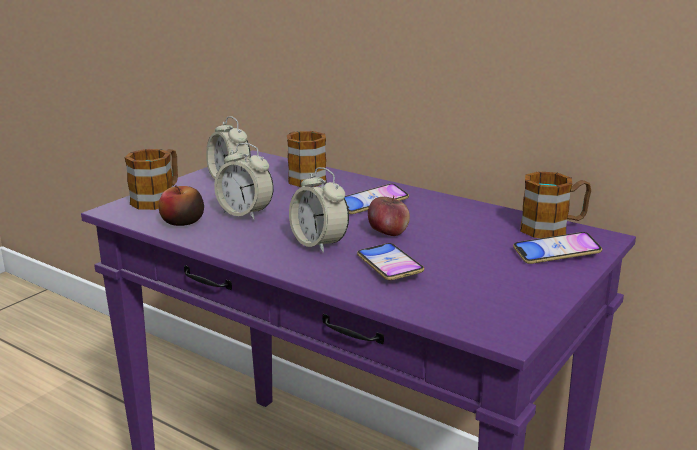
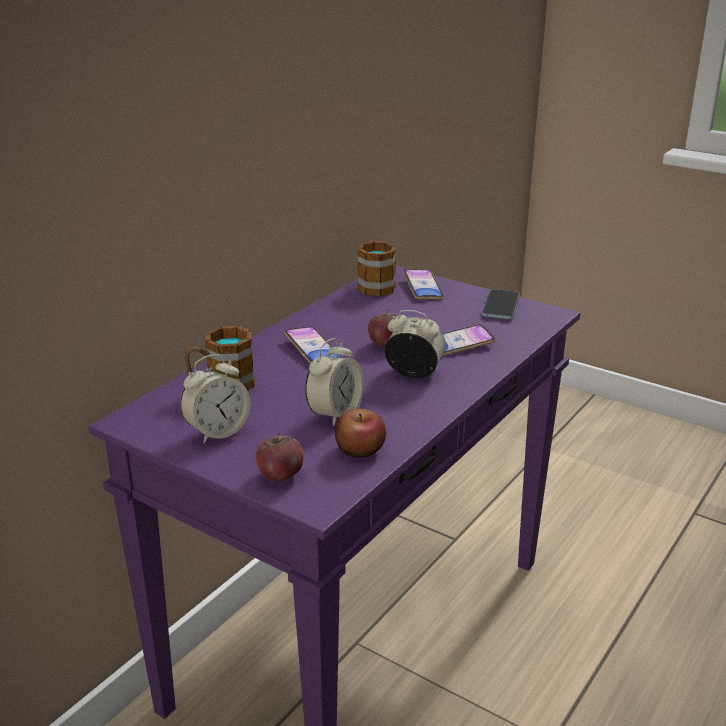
camera: 90 degrees left, 5 degrees up
(158, 198) = (280, 475): mug -> apple
(319, 244) = (414, 374): alarm clock -> alarm clock turned 120 degrees counterclockwise
(517, 298) = (500, 306): none -> phone

